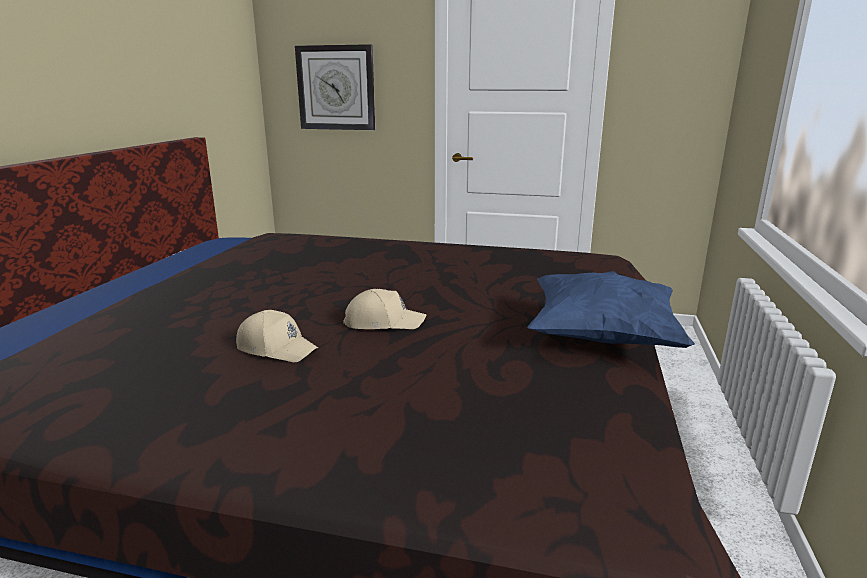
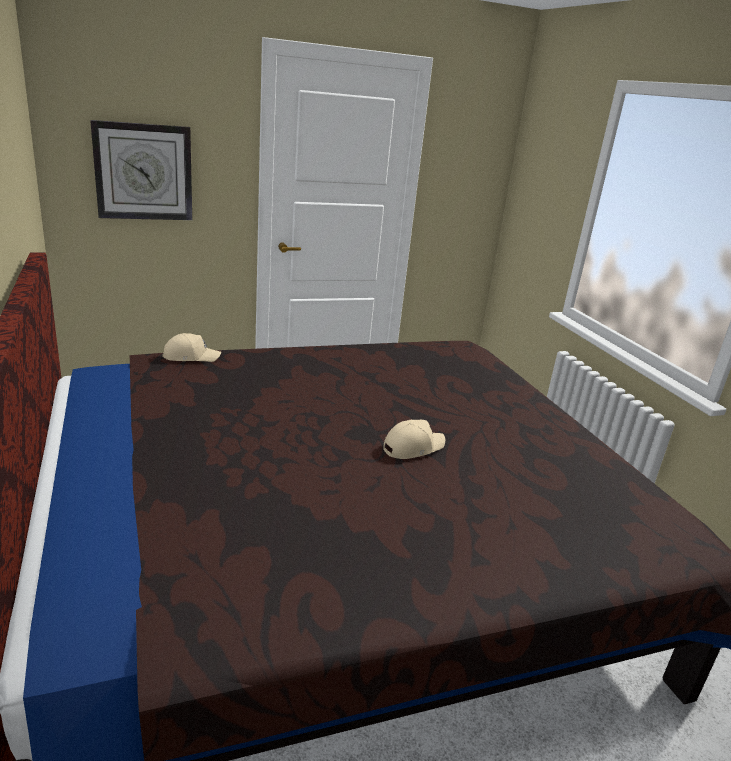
camera: 35 degrees left, 5 degrees up
(277, 348) = (375, 493): beige cap -> beige cap (191, 356)
(602, 338) = (557, 426): blue pillow -> none

